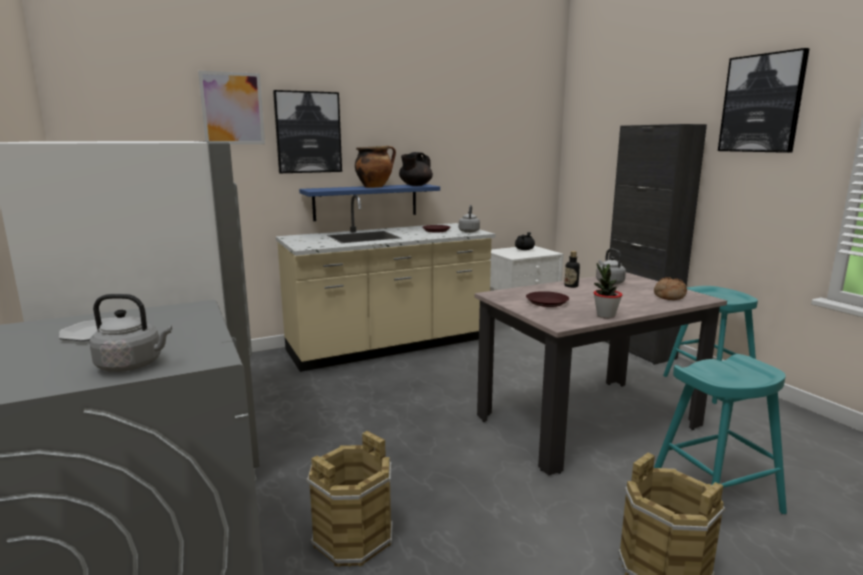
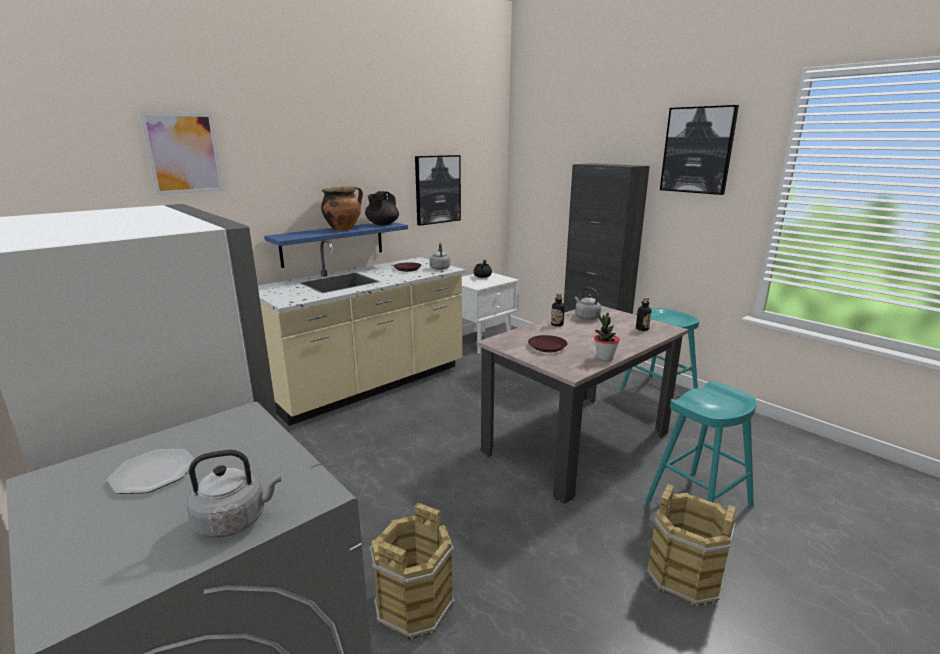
camera: 15 degrees left, 5 degrees up
(308, 132) = (269, 175): picture -> picture (437, 189)
(668, 296) = (642, 329): bread -> bottle

